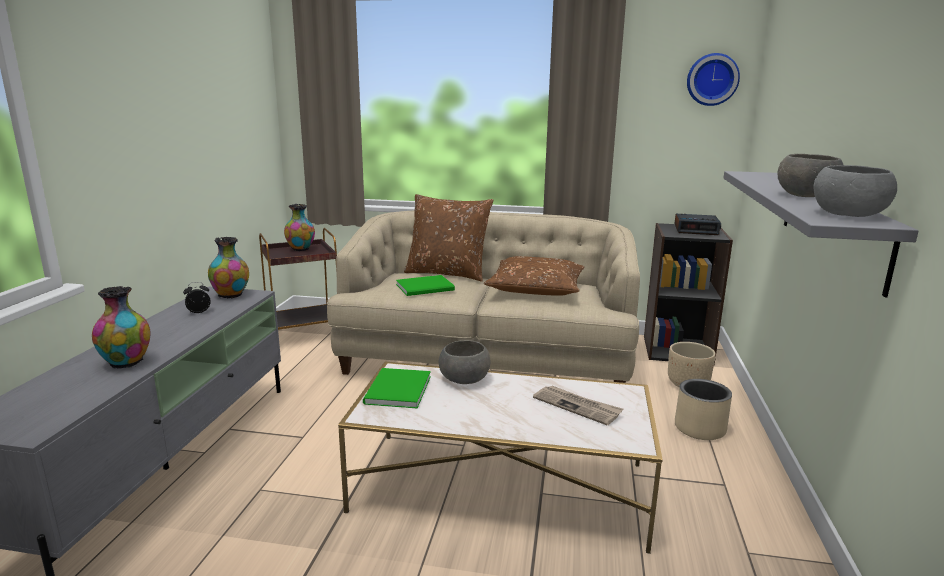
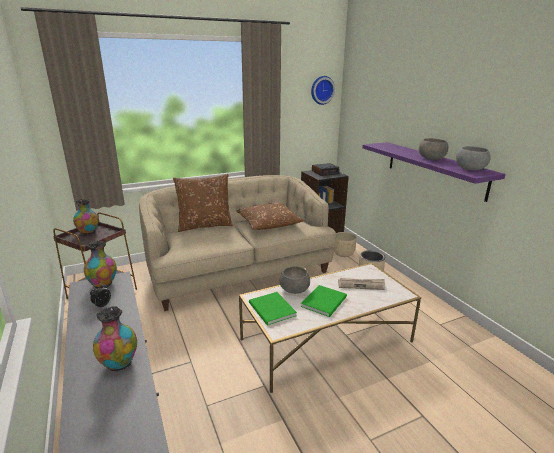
camera: 35 degrees left, 5 degrees up
(427, 287) = (210, 239): green book -> green book (325, 301)
(831, 224) = (434, 169): grey shelf -> purple shelf

